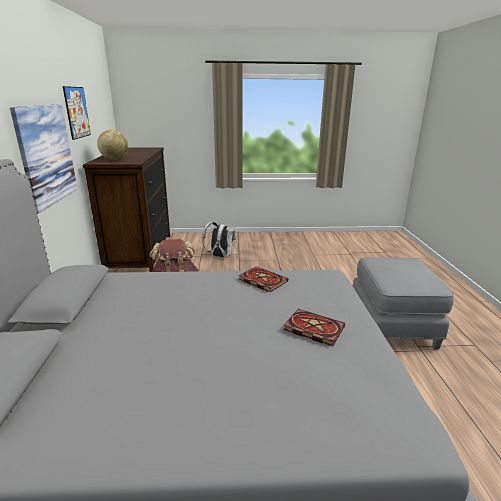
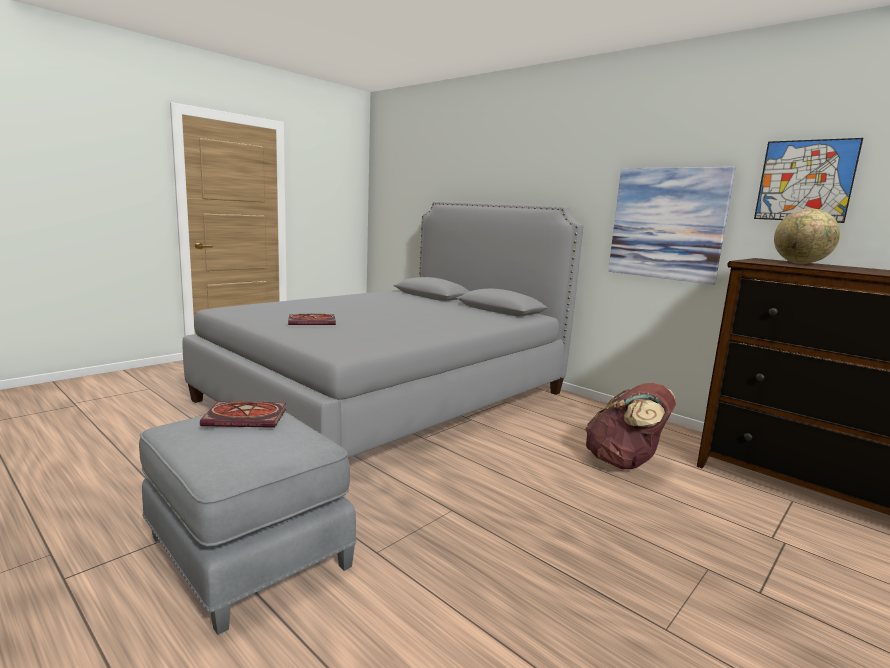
camera: 135 degrees right, 10 degrees down
(219, 256) = (755, 558): white backpack -> none
(261, 280) = (403, 335): book -> book (247, 417)

